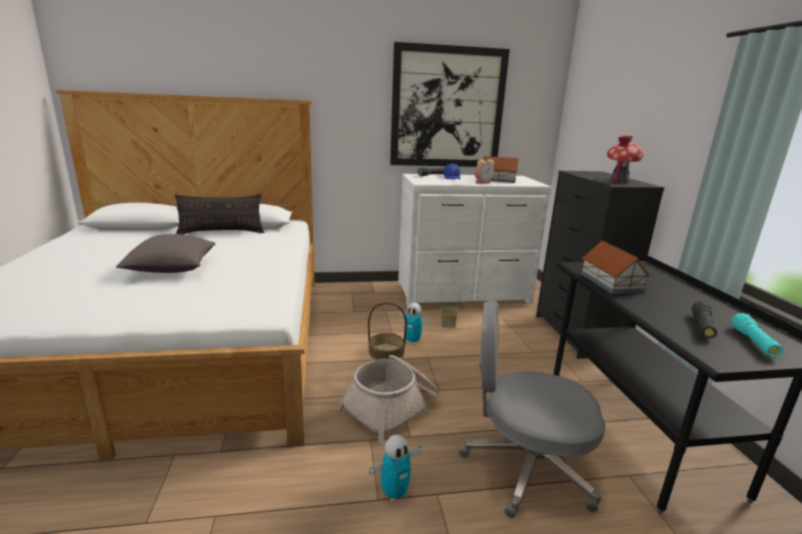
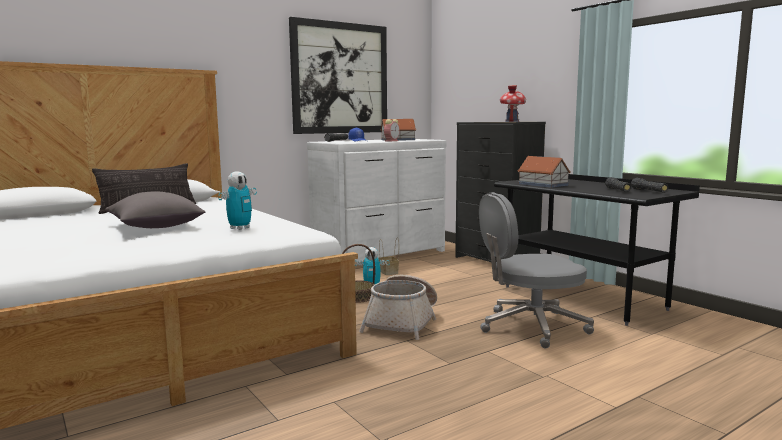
camera: 25 degrees left, 10 degrees down
(394, 493) = (458, 358): toy robot -> toy robot (240, 228)
(753, 342) = (649, 191): turquoise flashlight -> black flashlight

